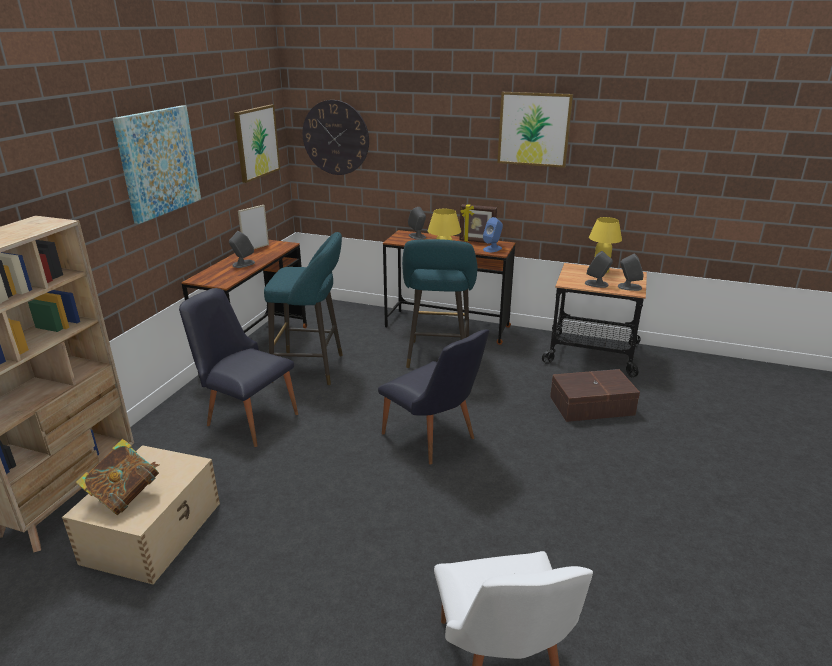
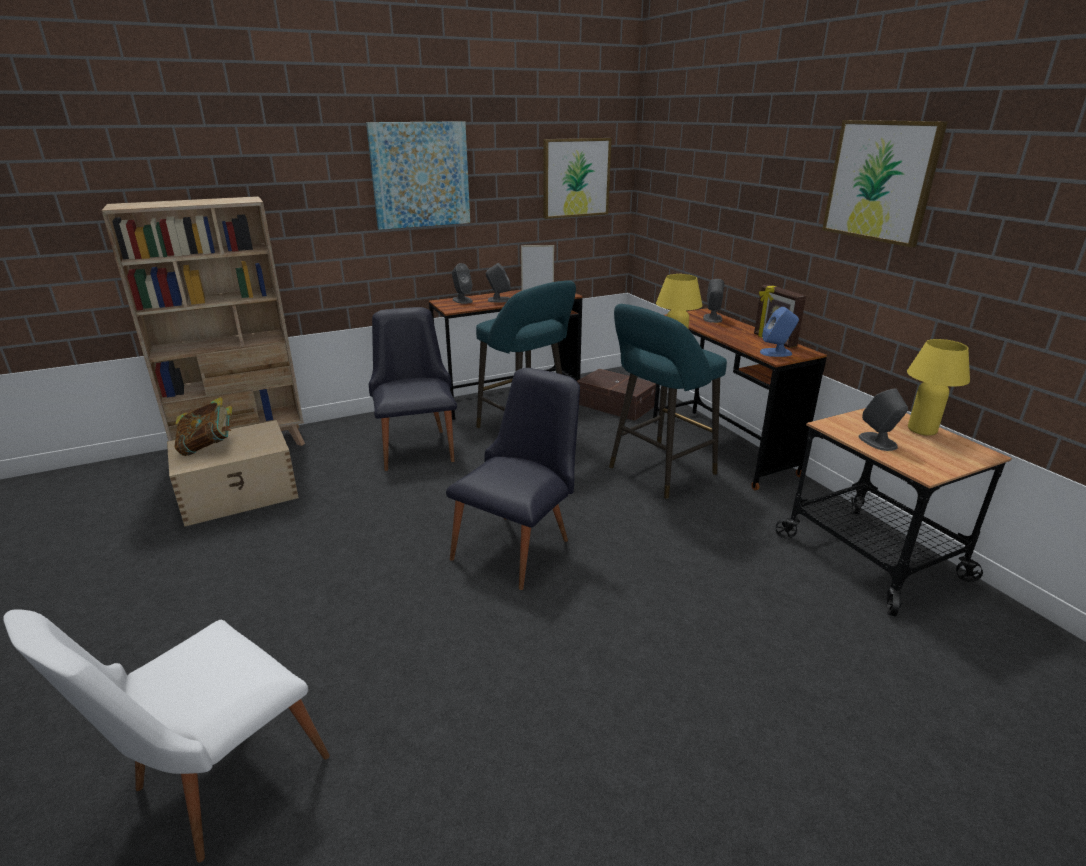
camera: 45 degrees right, 0 degrees up
(335, 138) = (670, 183): wall clock -> none
(434, 440) = (520, 544): black chair -> black chair turned 150 degrees counterclockwise
(590, 405) = (759, 612): brown storage box -> brown storage box (615, 404)
(629, 287) = (928, 464): grey speaker -> grey speaker (462, 300)

